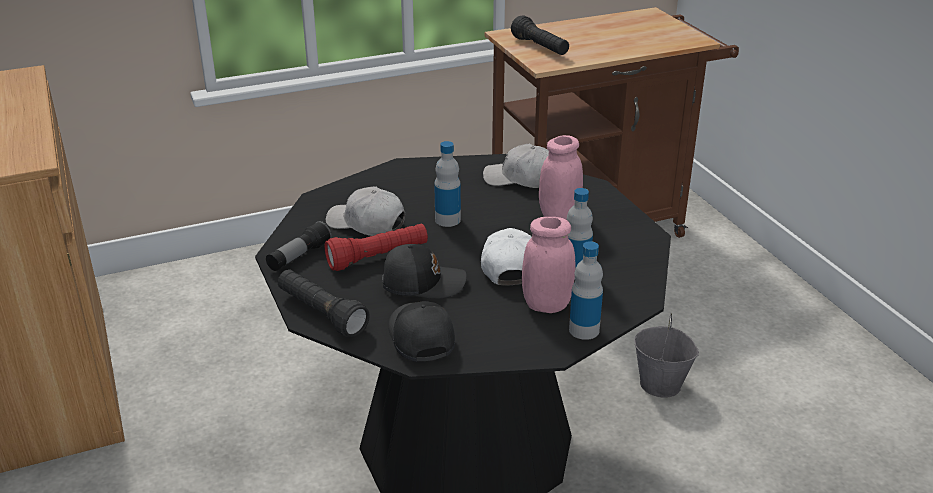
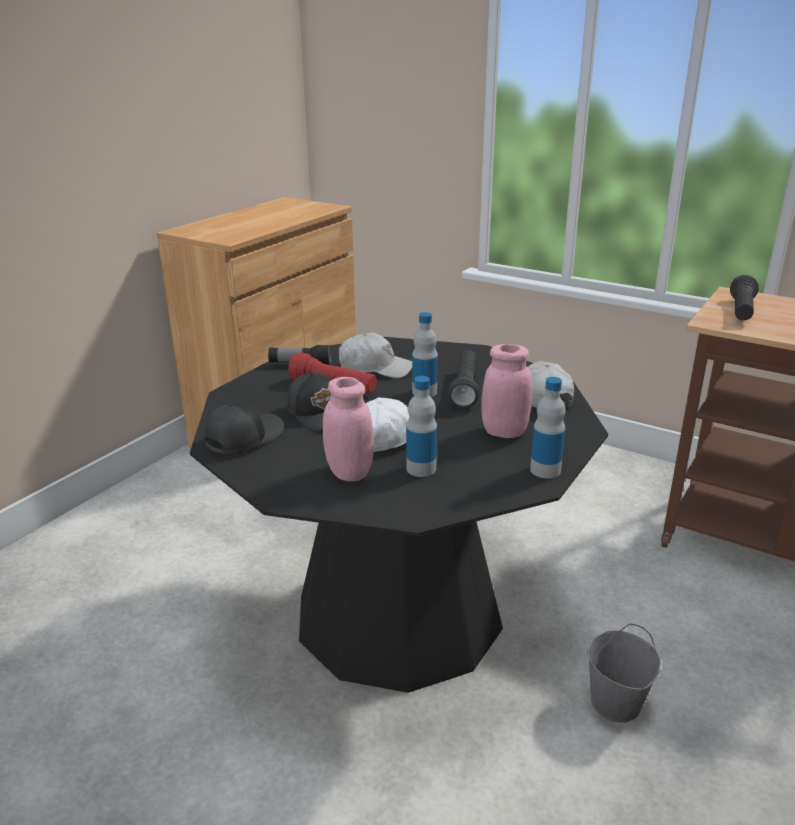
camera: 55 degrees right, 5 degrees down
(321, 314) = (236, 395): black flashlight -> black flashlight (465, 389)
(366, 224) = (375, 368): white cap -> white cap turned 105 degrees clockwise
(584, 330) = (330, 502): bottle -> bottle (545, 470)

